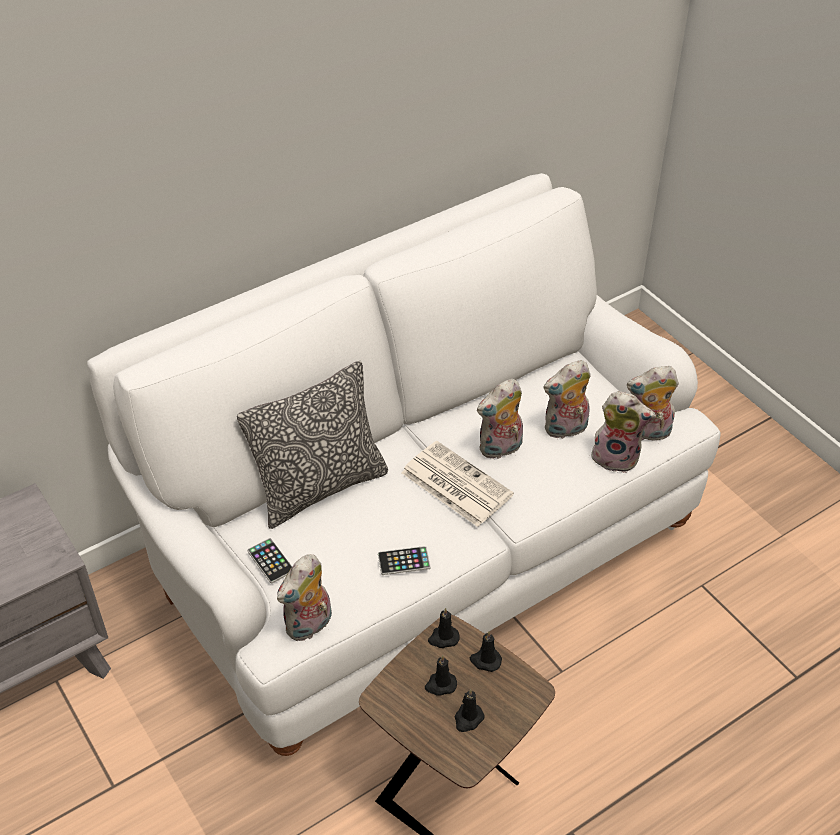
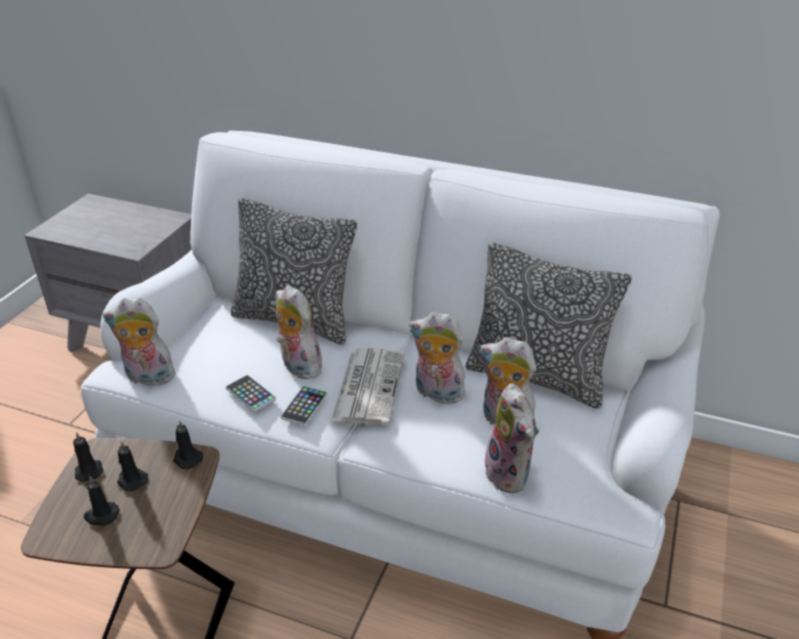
camera: 55 degrees right, 10 degrees down
(270, 561) = (198, 330): phone -> phone (304, 406)
(485, 660) = (178, 497): black candle -> black candle (89, 470)
(529, 384) = (537, 376): none -> pillow
(647, 433) = (572, 484): plush toy -> plush toy (298, 366)

